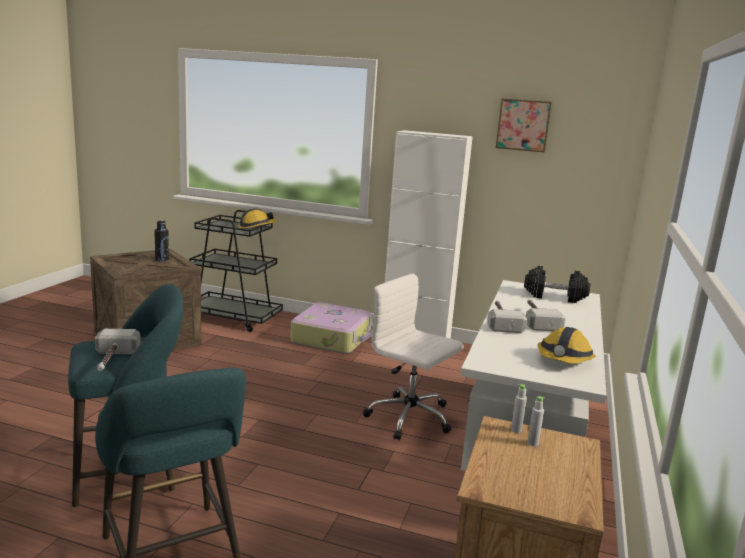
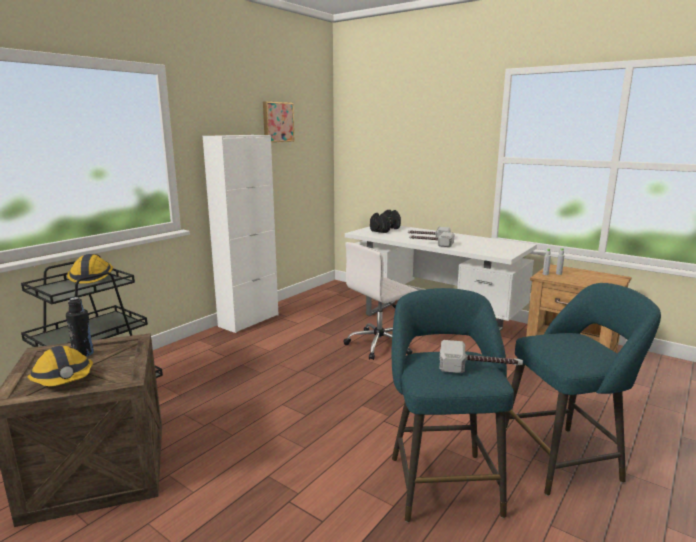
camera: 70 degrees left, 0 degrees up
(332, 338) = (212, 352): suitcase -> none
(564, 359) = (492, 242): hard hat -> hard hat (63, 379)

